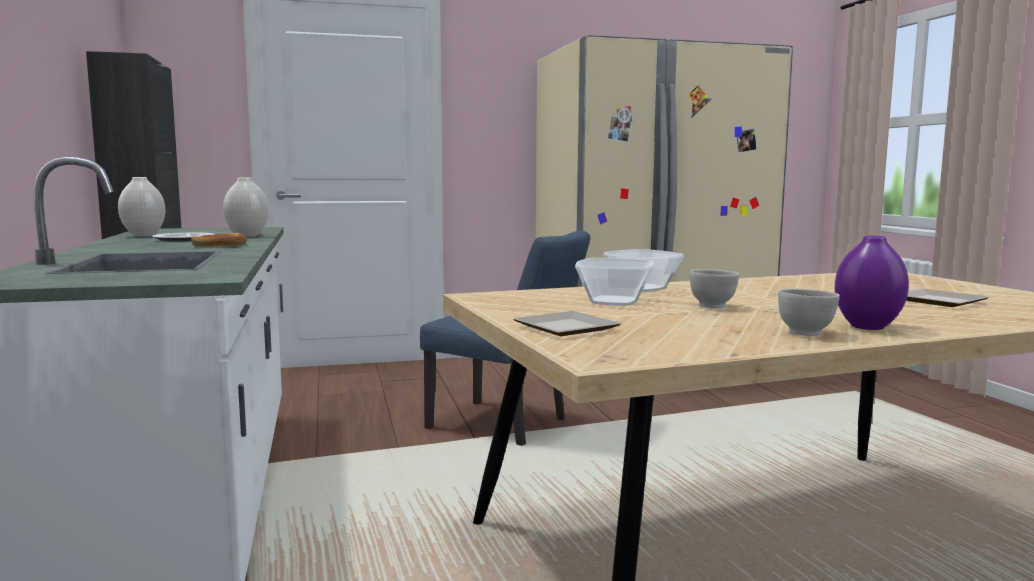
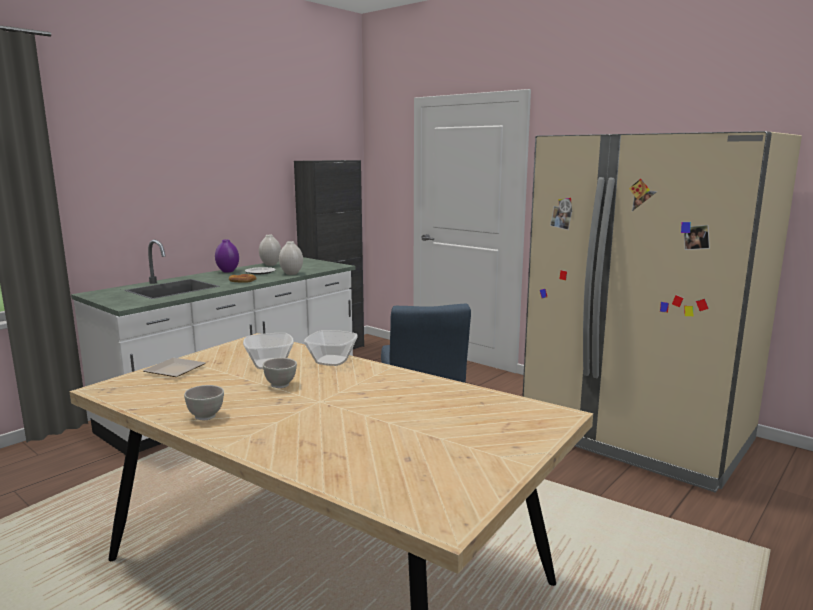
camera: 55 degrees right, 5 degrees up
(866, 327) = (242, 429): purple vase -> purple vase (227, 271)
(941, 302) = (388, 444): plate -> none

